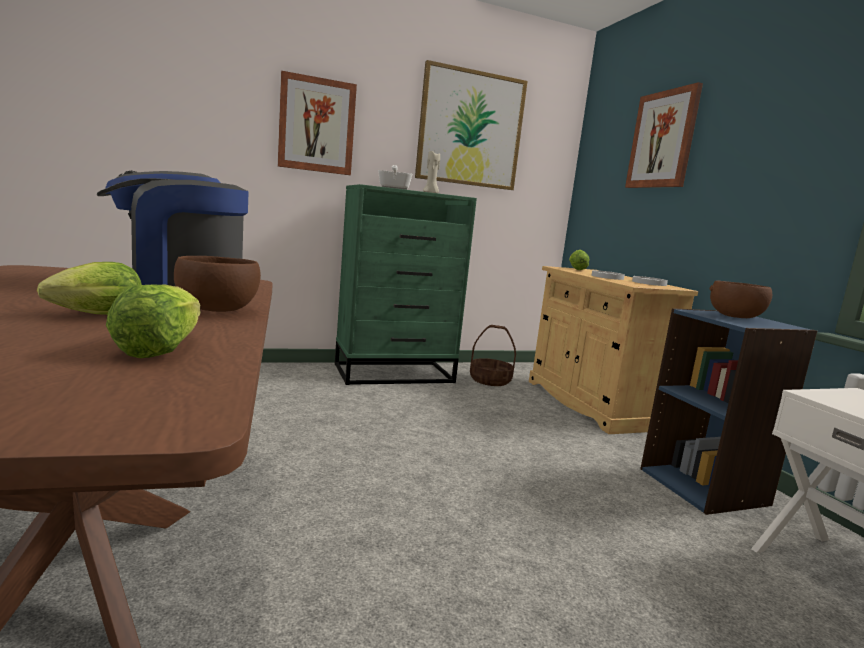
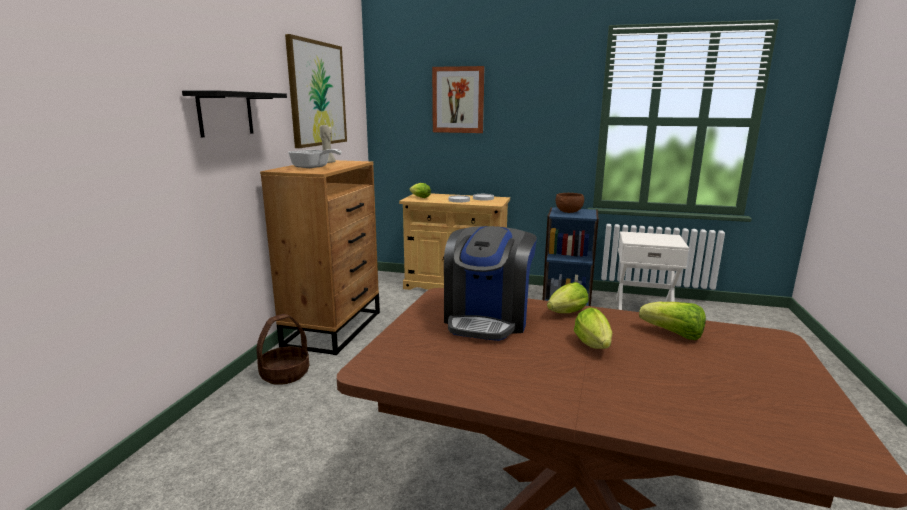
camera: 55 degrees left, 5 degrees up
(217, 310) = (565, 314): brown bowl -> lettuce
(316, 125) = (225, 114): picture -> black shelf
(395, 373) = (334, 328): green dresser -> brown dresser
(490, 380) = (387, 299): basket -> basket (285, 374)

